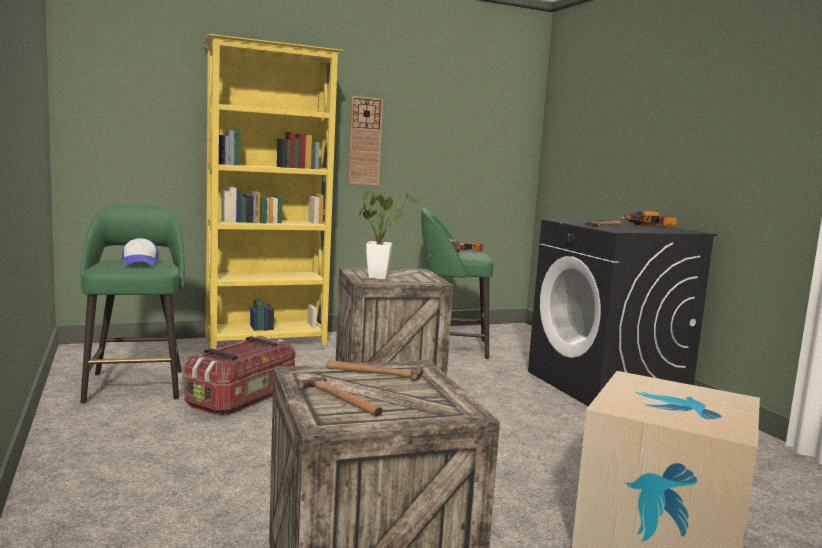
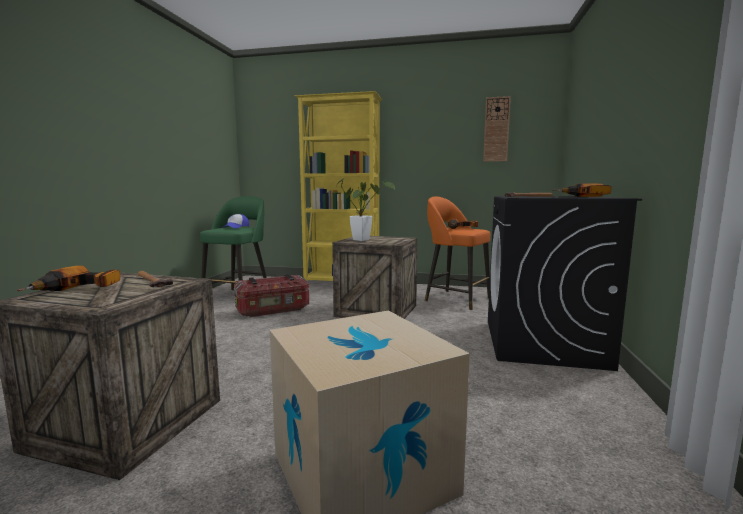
camera: 35 degrees right, 0 degrees up
(341, 400) = (78, 290): hammer -> power drill
(364, 141) = (410, 153): wall clock -> wall clock (496, 129)
(450, 347) = (455, 299): green stool -> orange stool

